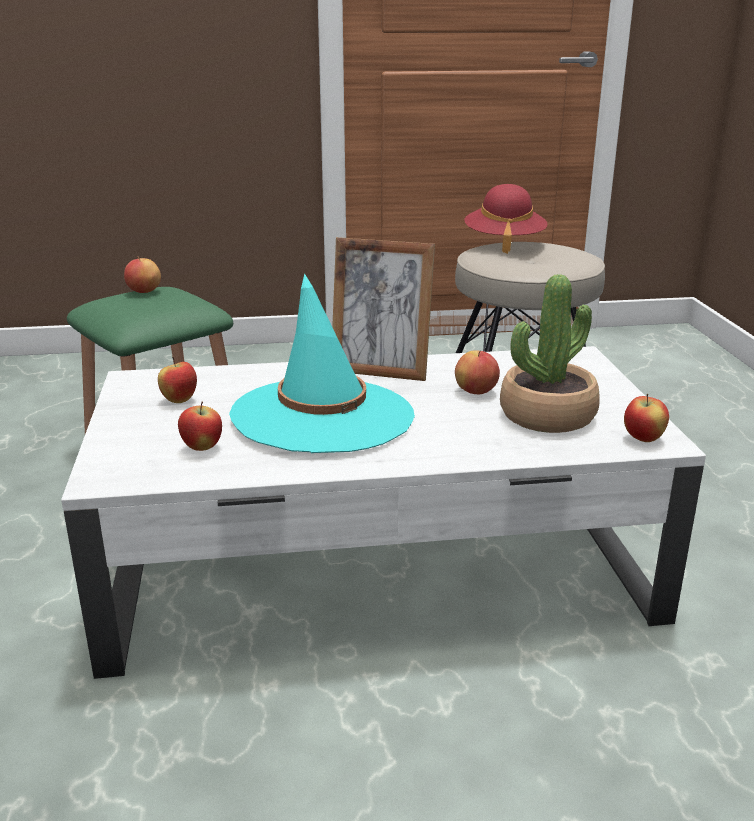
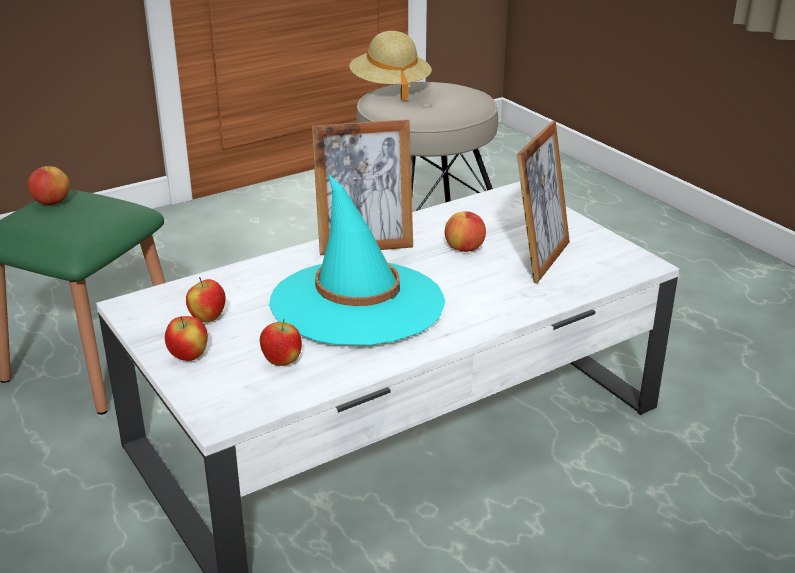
camera: 25 degrees left, 5 degrees up
(503, 242) = (390, 88): red hat -> beige hat
(547, 415) = (540, 259): potted plant -> picture frame
(643, 439) = (627, 264): apple -> apple (189, 357)

